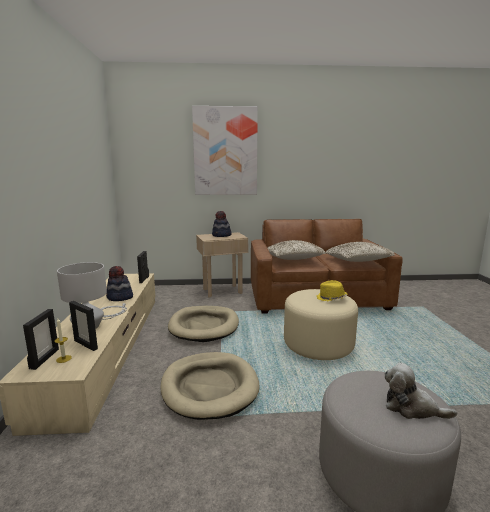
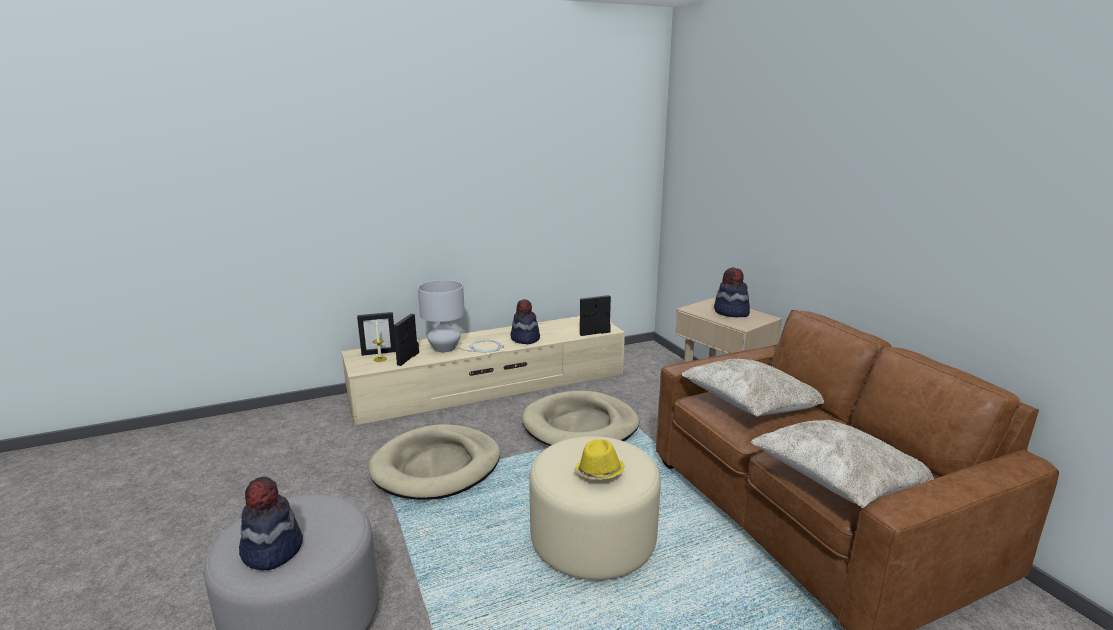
camera: 70 degrees right, 5 degrees up
(225, 151) = (786, 157): picture -> none
(412, 408) = (271, 550): plush toy -> hat

